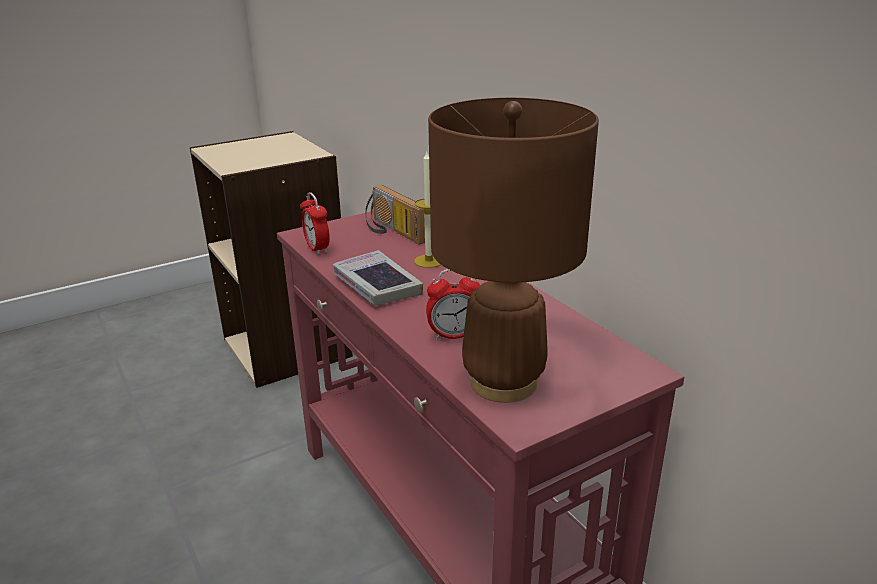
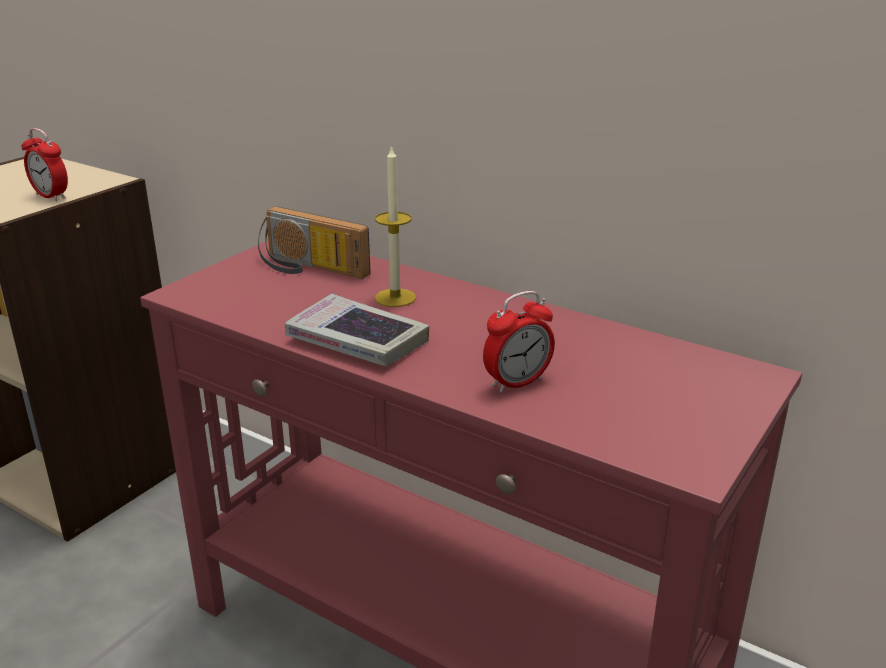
camera: 25 degrees left, 0 degrees up
(317, 249) = (225, 308): alarm clock -> alarm clock (51, 196)
(504, 382) = (629, 425): brown table lamp -> none

